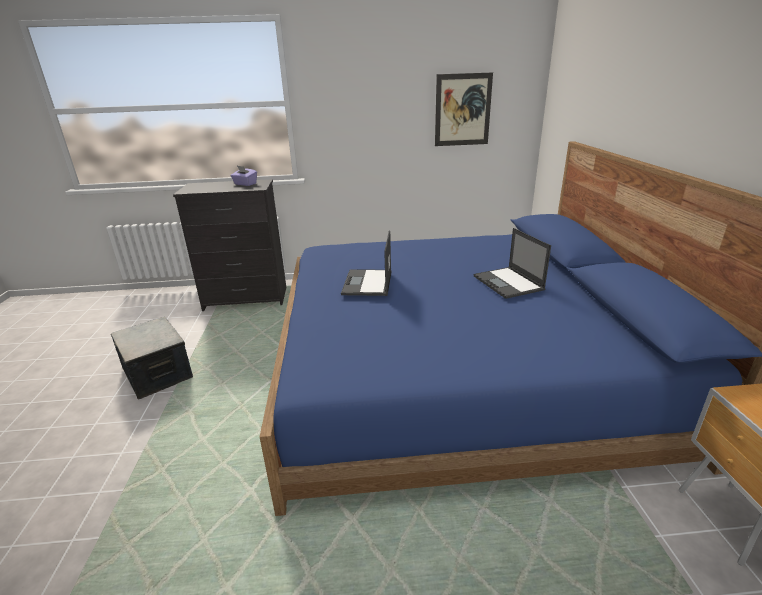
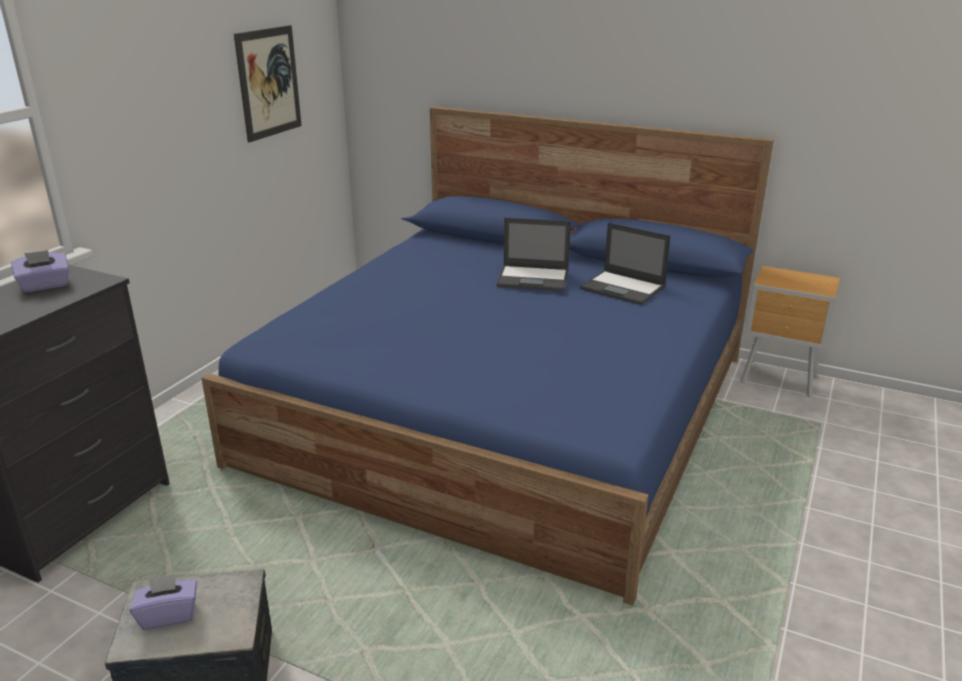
camera: 60 degrees left, 0 degrees up
(143, 333) = (169, 615): none -> purple tissue box
(367, 283) = (439, 339): laptop -> laptop (623, 288)

